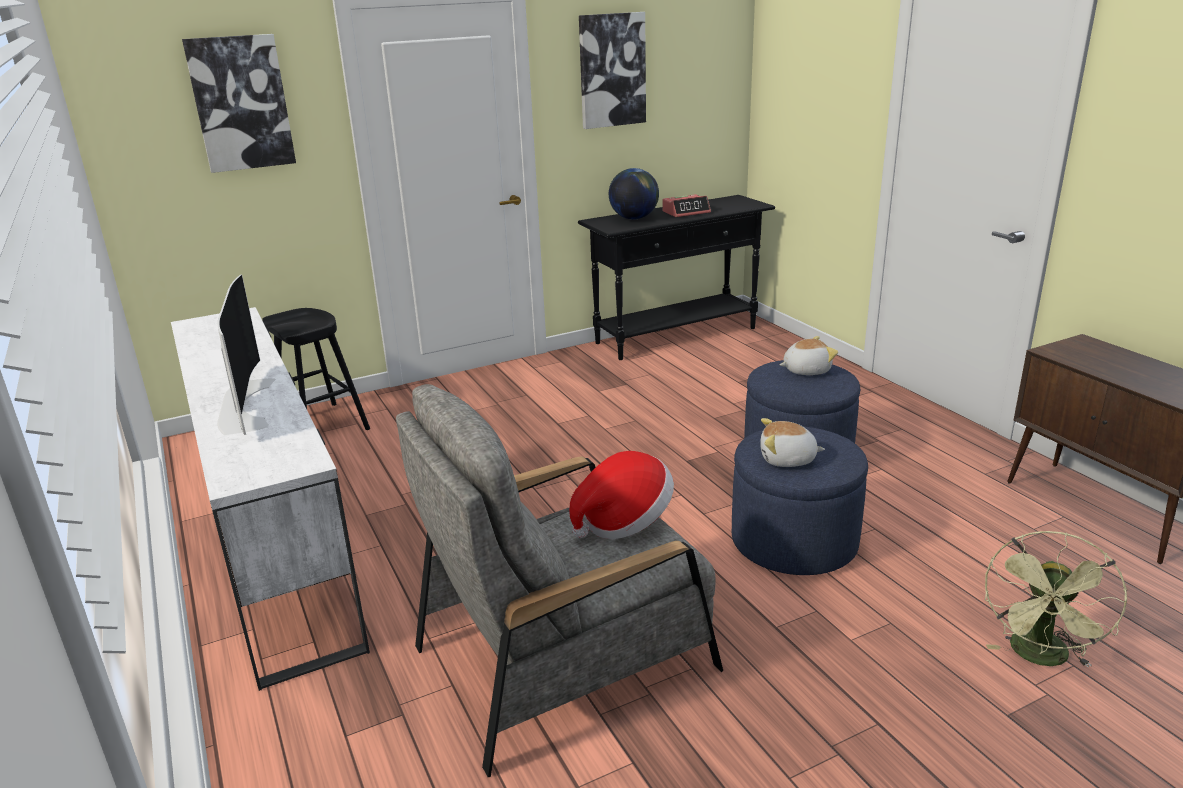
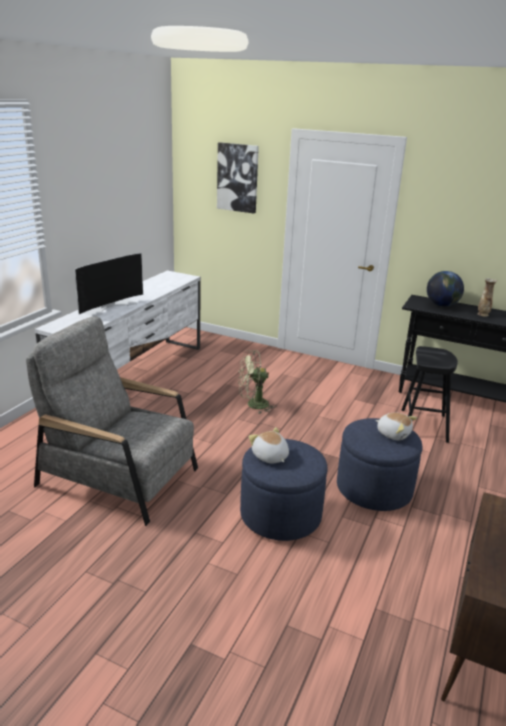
camera: 50 degrees right, 0 degrees up
(322, 426) = (224, 348): black stool -> black stool (424, 425)
(611, 70) = (460, 202): picture -> none
(624, 521) = (156, 428): hat -> none
(686, 212) = (483, 314): alarm clock -> vase
(1040, 658) = (259, 649): green fan -> green fan (253, 405)

